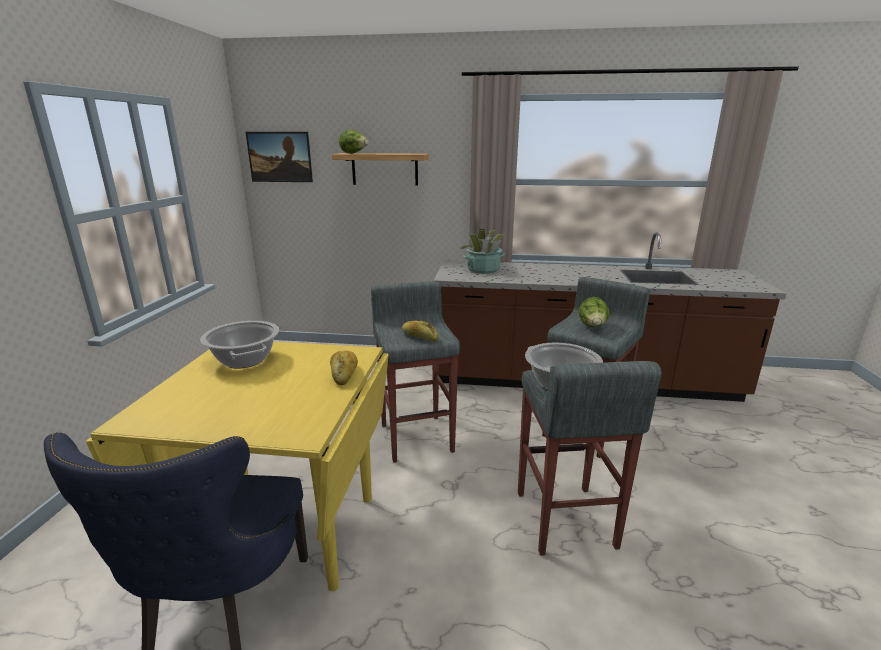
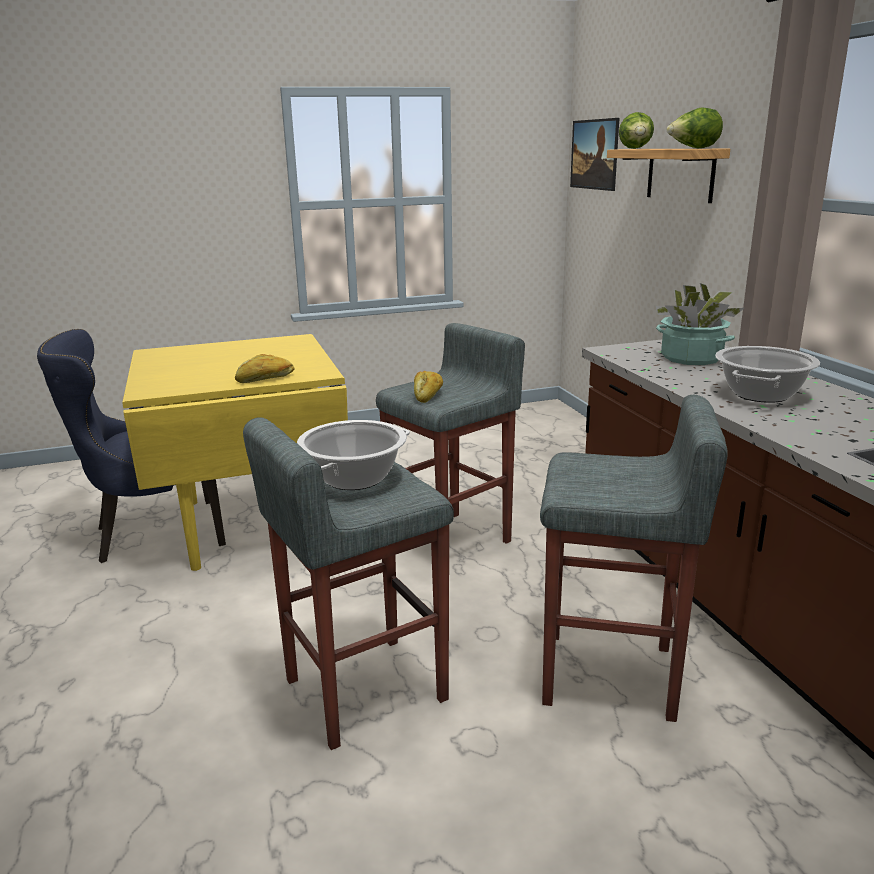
camera: 65 degrees right, 0 degrees up
(244, 360) = (270, 348): cooking pot -> cooking pot (761, 394)
(592, 327) = (609, 477): lettuce -> lettuce (693, 148)

